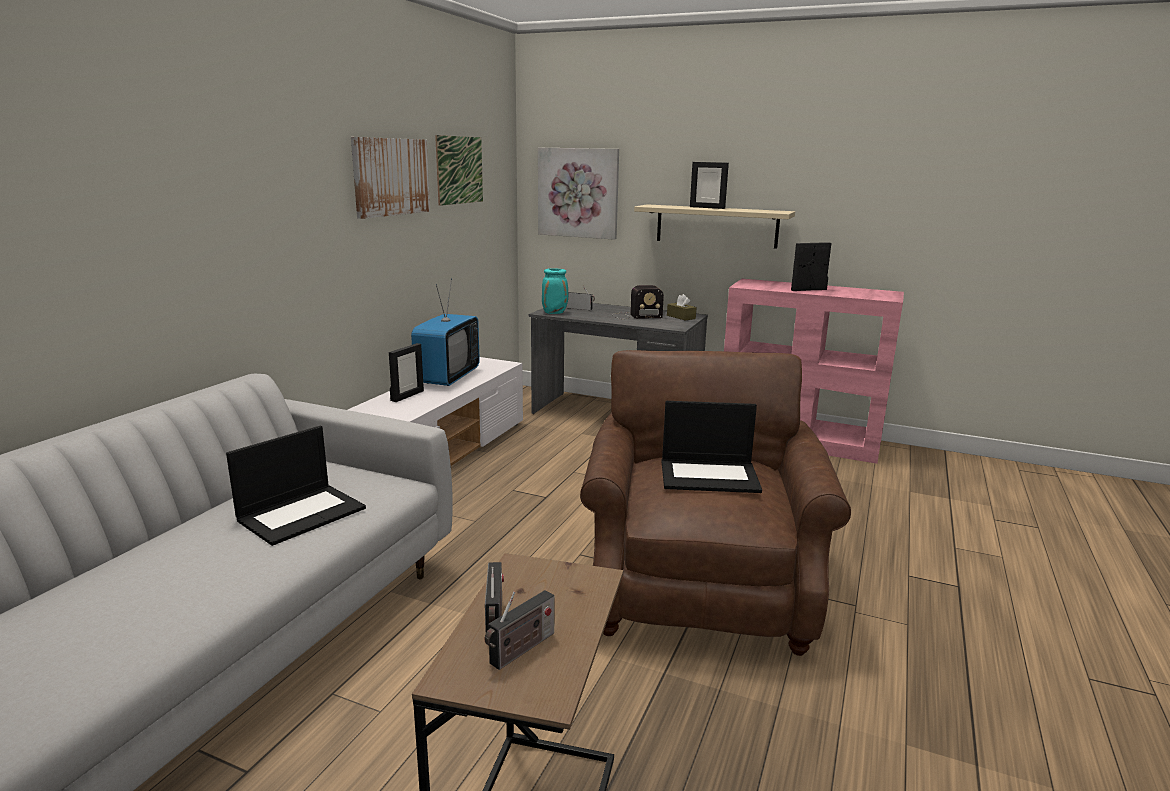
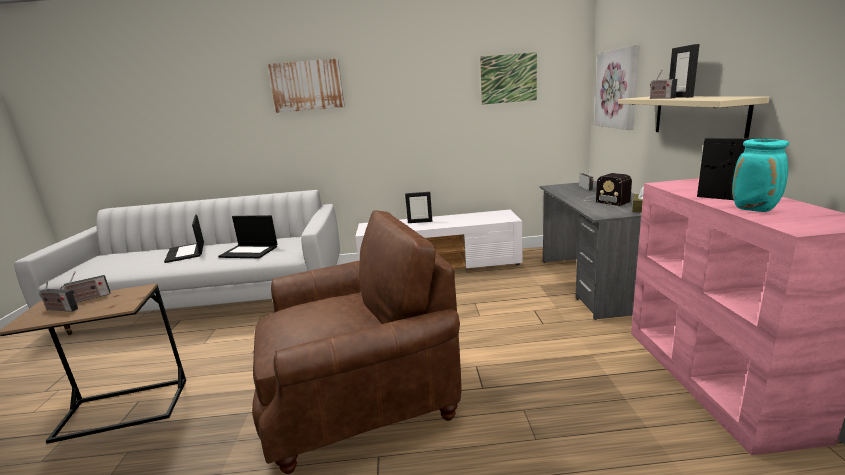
camera: 65 degrees right, 0 degrees up
(391, 177) = (432, 88): picture -> picture (307, 86)
(447, 377) = (461, 218): television -> none
(555, 313) = (557, 188): turquoise vase -> turquoise vase (755, 209)
(696, 208) = (660, 98): none -> radio
(710, 476) = (326, 312): laptop -> laptop (186, 252)

